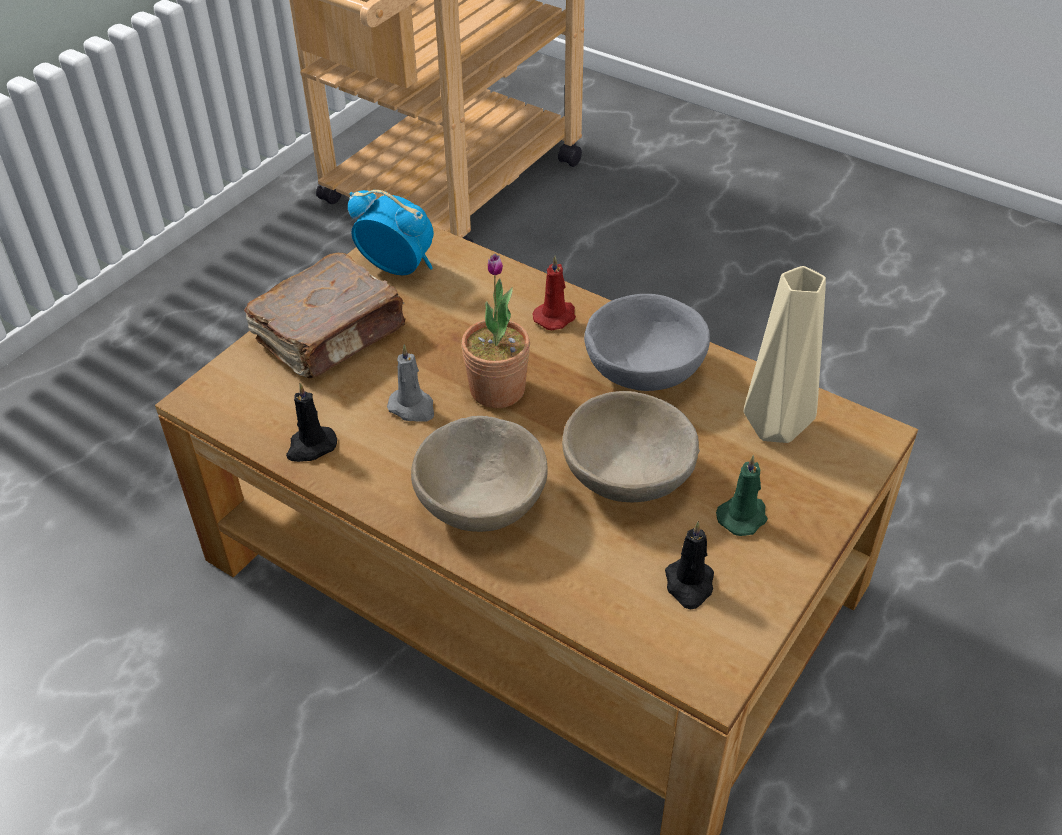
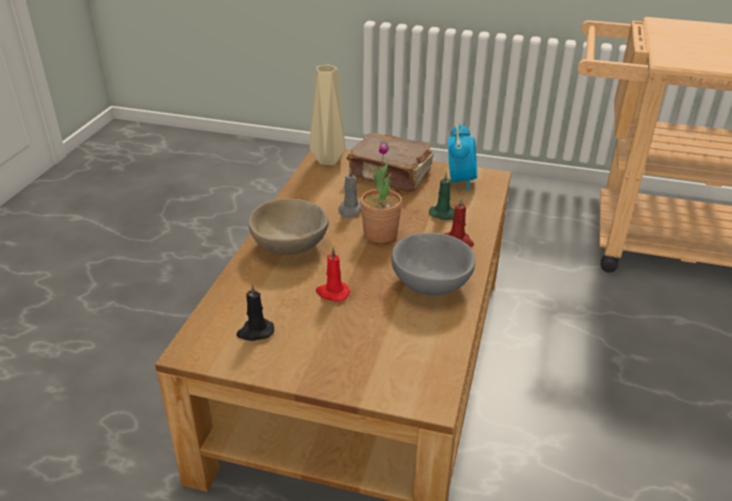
camera: 70 degrees right, 10 degrees down
(310, 446) = (306, 188): black candle -> none
(626, 478) = (332, 293): beige bowl -> red candle
(743, 516) = (320, 346): green candle -> green candle (444, 214)
(775, 430) = (408, 350): beige vase -> beige vase (326, 160)

